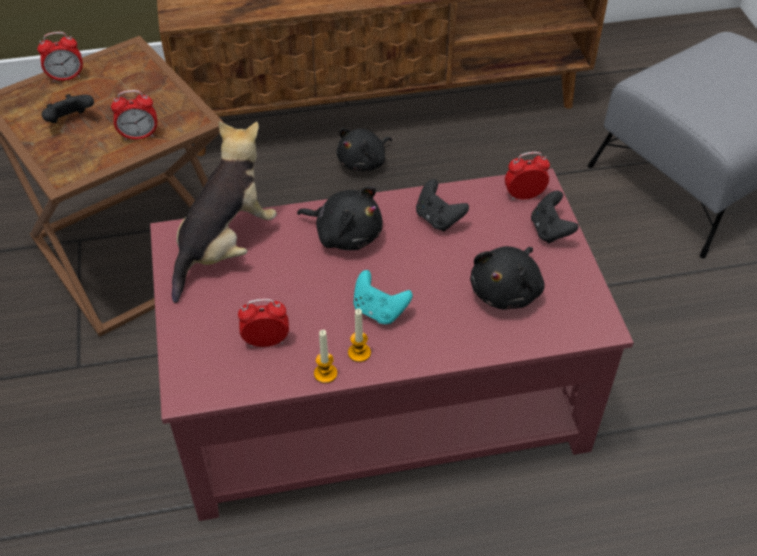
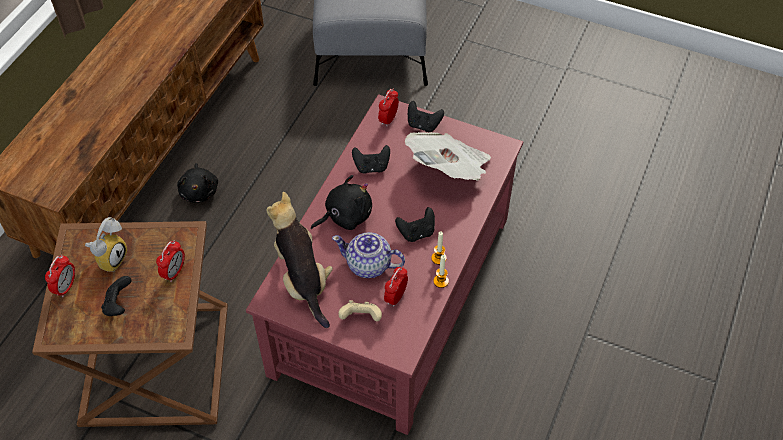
camera: 55 degrees left, 5 degrees up
(123, 85) = (110, 257): none -> alarm clock
(210, 325) = (361, 318): none -> beige game controller
(293, 292) = (369, 265): none -> teapot
(379, 311) = (416, 233): turquoise game controller -> black game controller
(507, 291) = (449, 169): black plush toy -> newspaper

